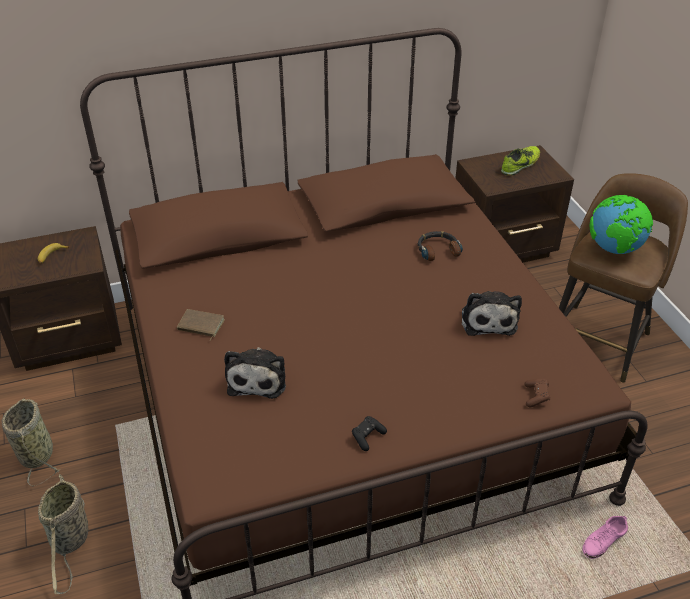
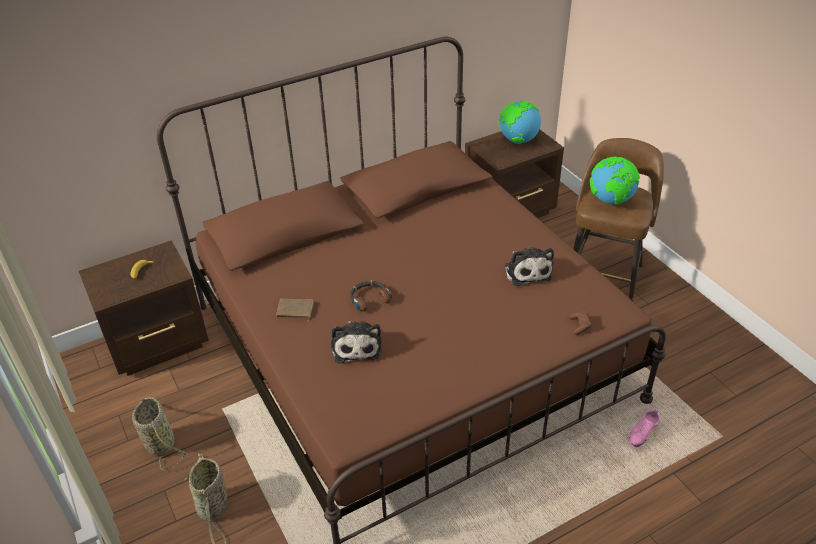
camera: 10 degrees left, 0 degrees up
(367, 437) = (458, 377): black game controller -> none
(437, 250) = (471, 220): headphones -> headphones (369, 299)
(520, 165) = (518, 141): shoe -> globe

